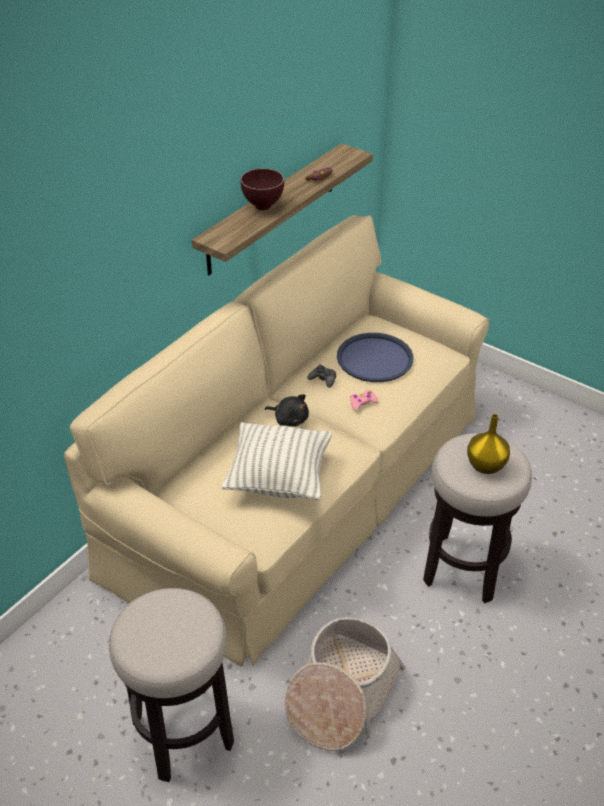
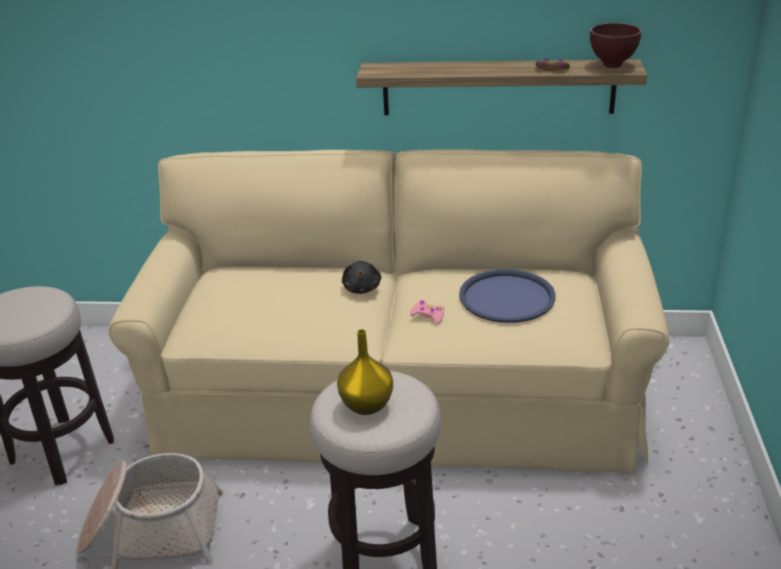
camera: 60 degrees right, 10 degrees down
(264, 207) = (457, 67): brown bowl -> brown bowl (613, 66)
(279, 478) = (271, 311): pillow -> none
(323, 379) = (438, 282): black game controller -> none

